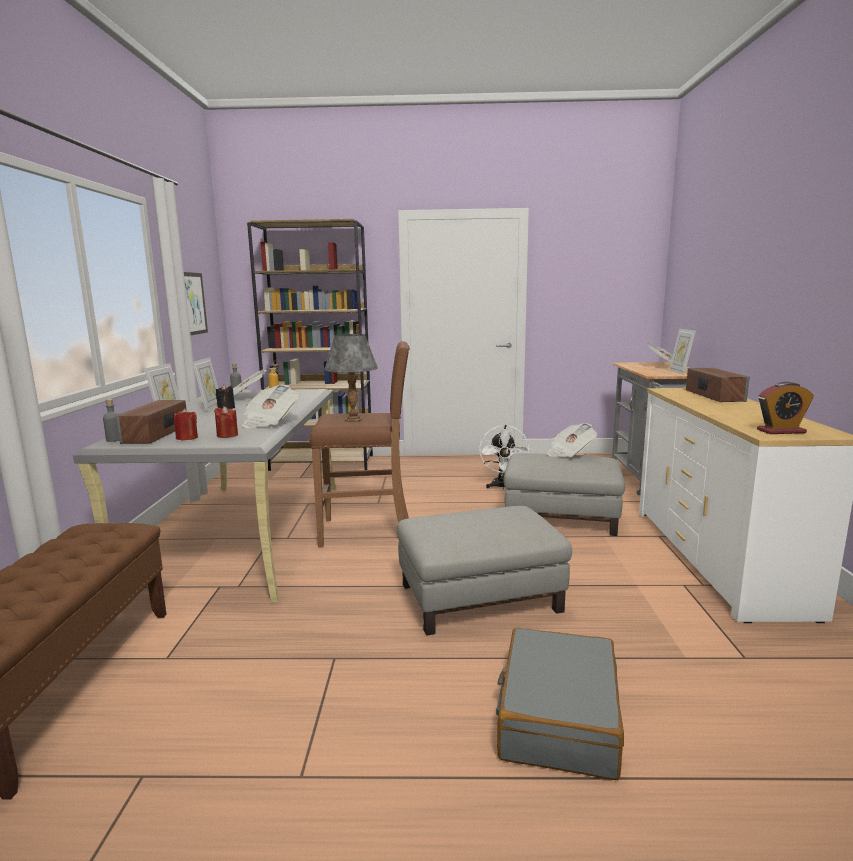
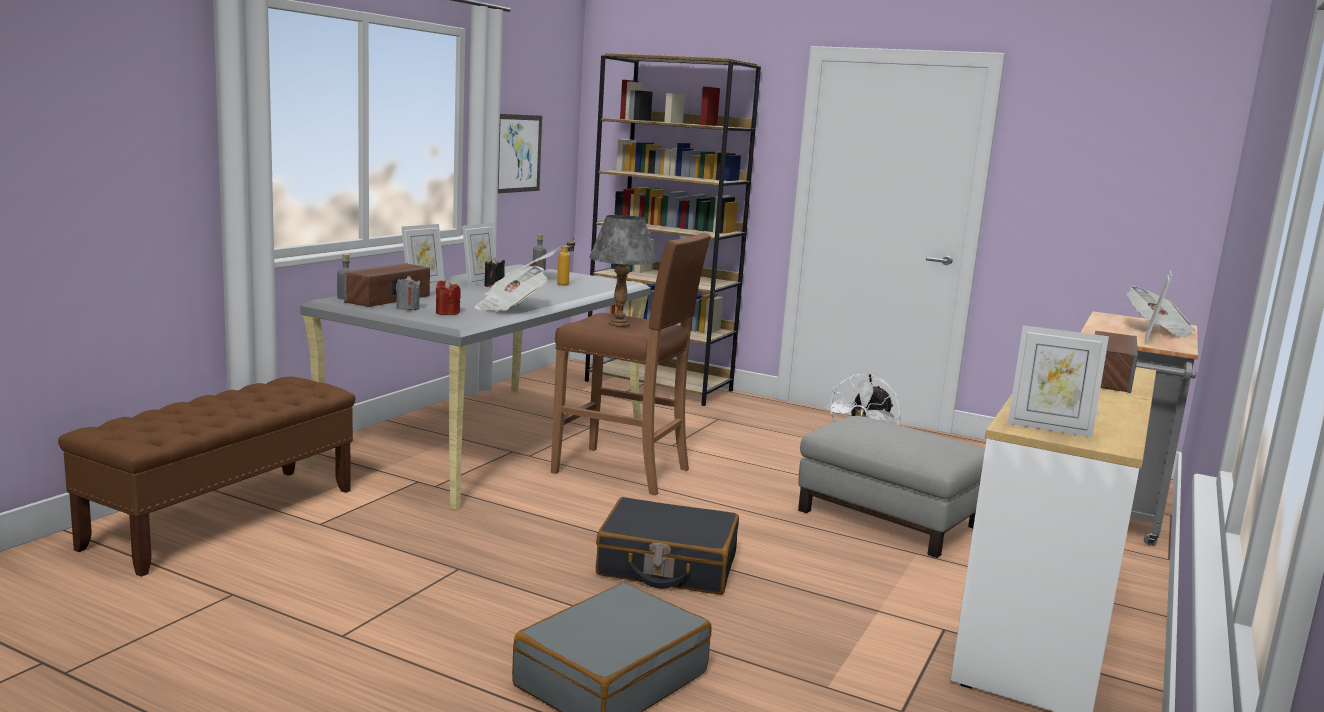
camera: 25 degrees right, 0 degrees up
(187, 438) = (408, 308): red candle -> grey candle
(479, 597) = (667, 565): grey ottoman -> black suitcase
(569, 453) = (922, 429): newspaper -> none
(781, 431) = (1049, 428): alarm clock -> picture frame

